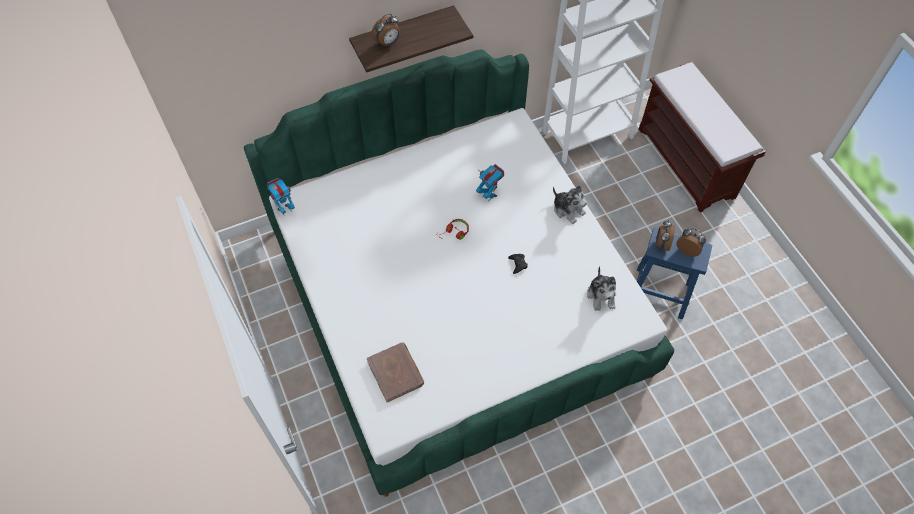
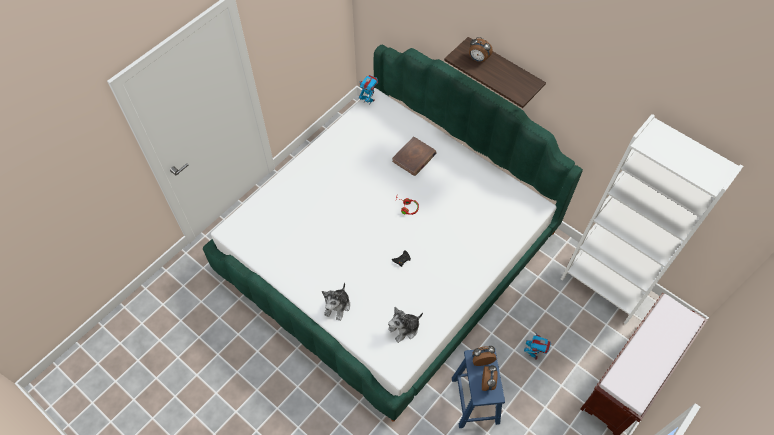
camera: 65 degrees right, 0 degrees up
(395, 373) = (274, 219): brown book -> brown book (414, 158)
(489, 195) = (454, 216): toy robot -> toy robot (533, 353)
(568, 210) = (473, 276): plush toy -> plush toy (337, 306)

